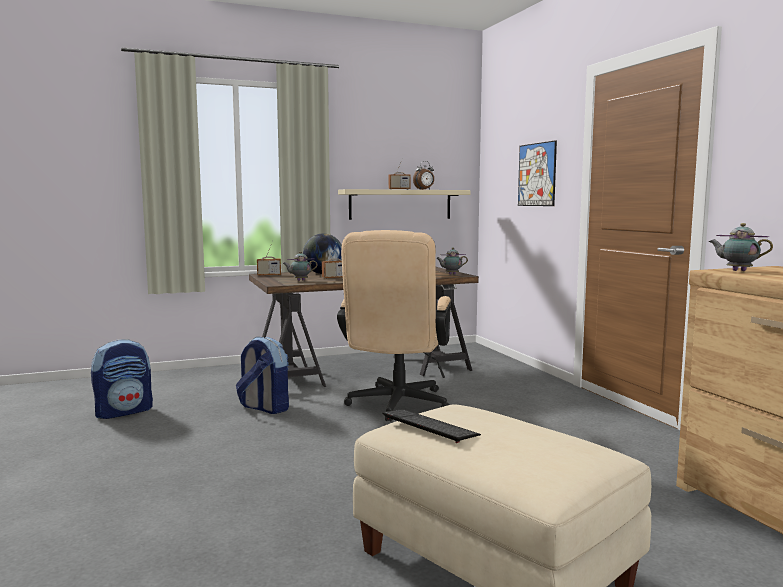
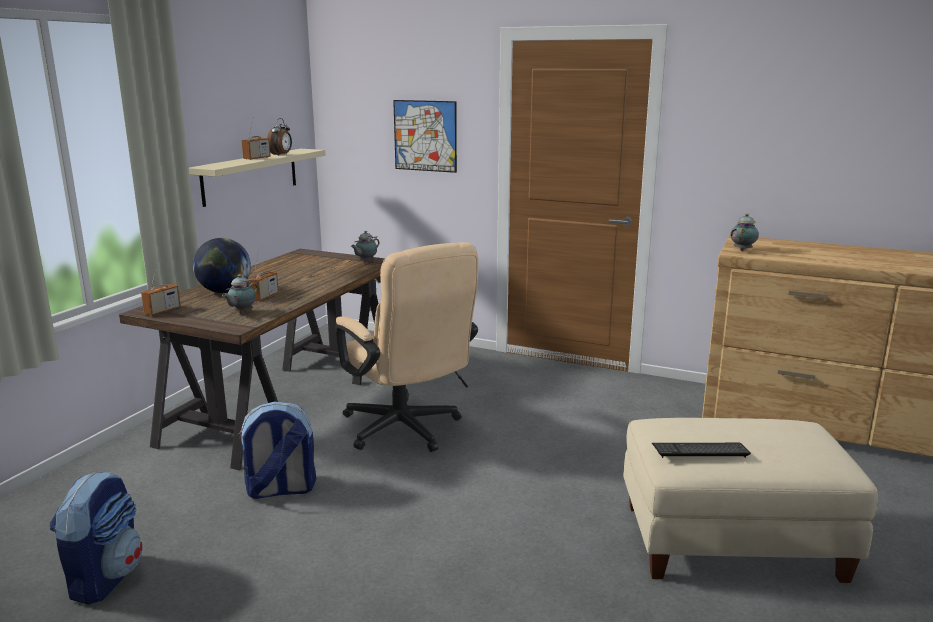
camera: 45 degrees left, 10 degrees up
(737, 270) = (743, 250): teapot -> teapot turned 135 degrees clockwise

